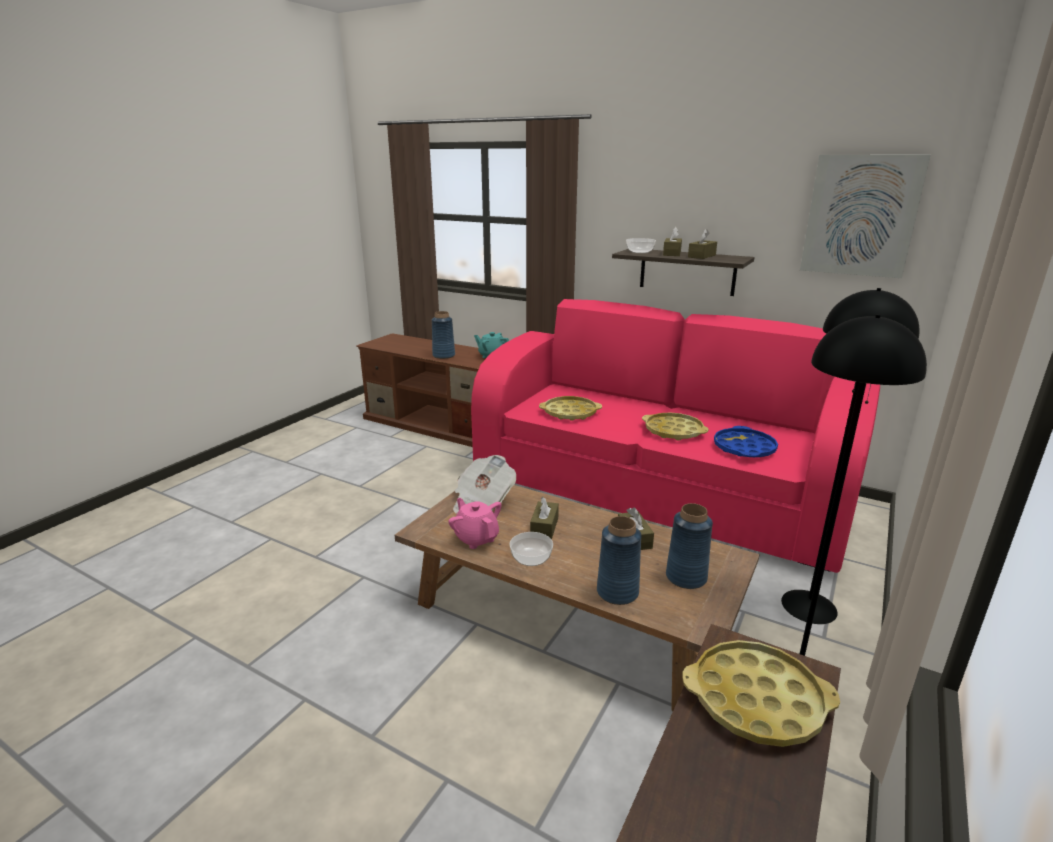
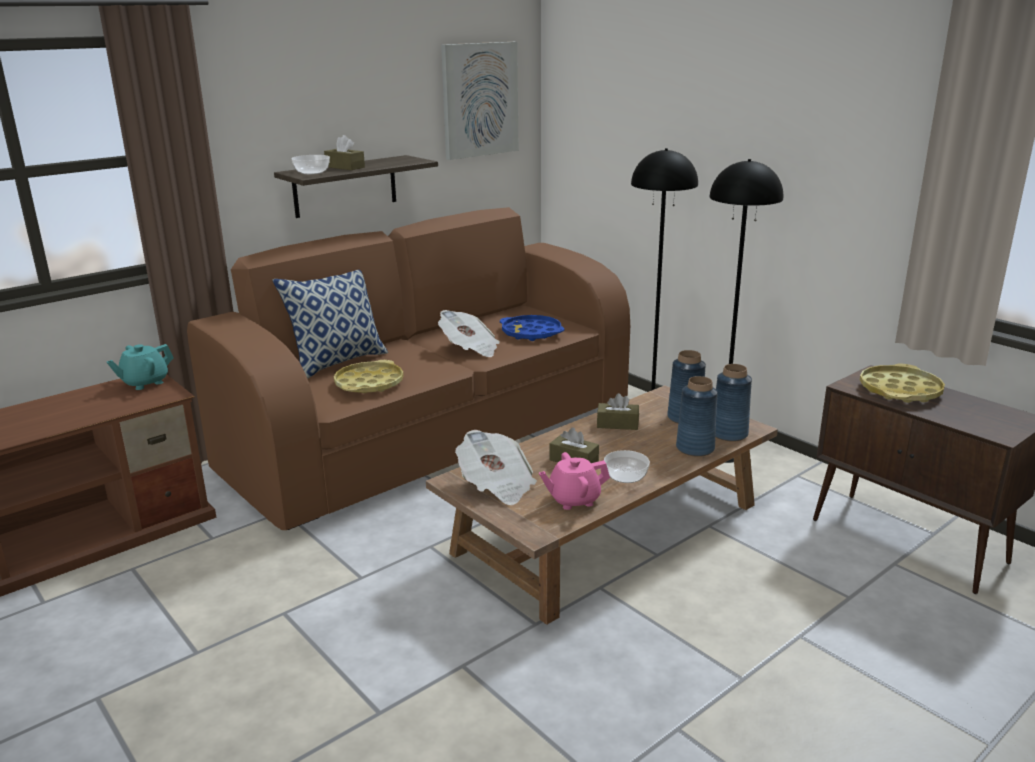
camera: 70 degrees left, 0 degrees up
(443, 355) = (82, 415): blue vase -> blue vase (729, 434)
(597, 396) = (337, 362): none -> pillow
(654, 492) = (435, 435): pink sofa -> brown sofa
(673, 431) = (470, 349): yellow tray -> newspaper
(701, 256) = (378, 163): brown tissue box -> none

